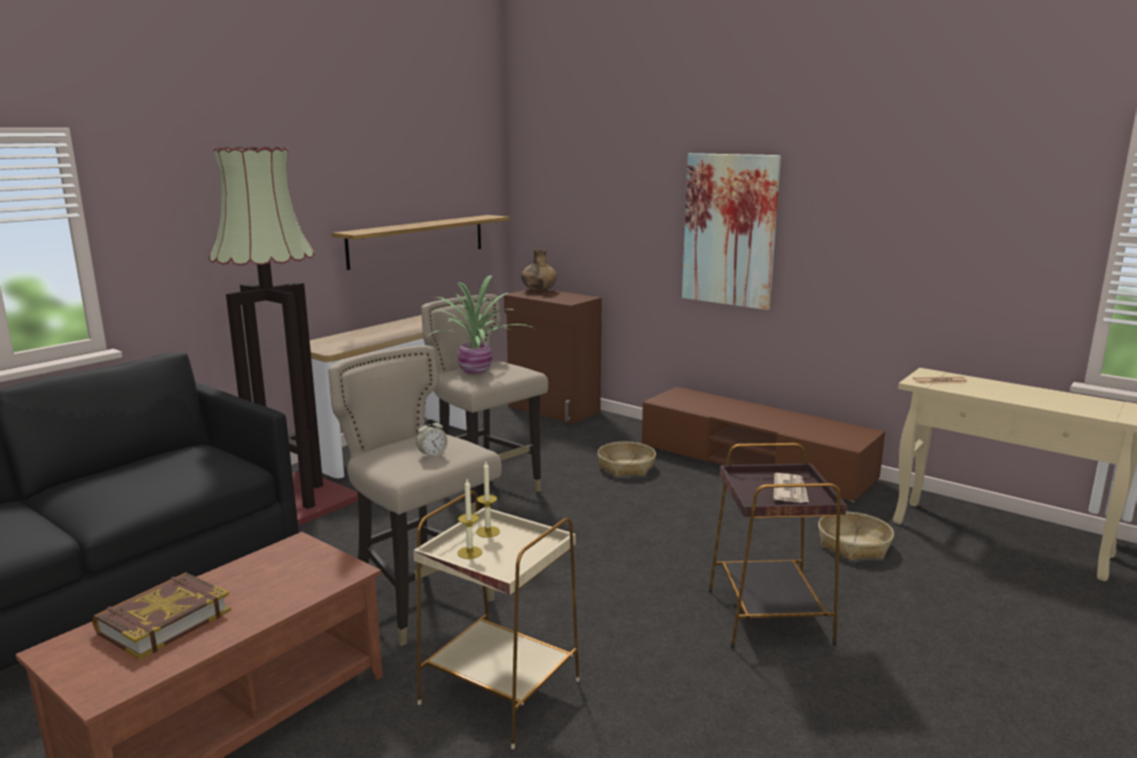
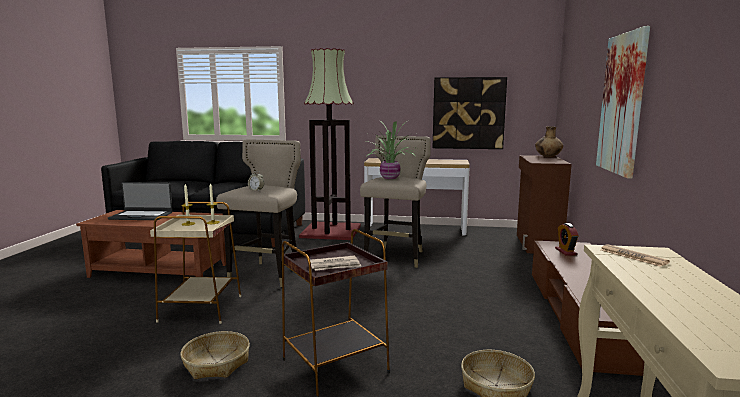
camera: 60 degrees right, 5 degrees down
(163, 621) = (141, 216): book -> laptop
(417, 240) = (468, 113): shelf -> picture
(626, 467) = (490, 280): basket -> basket (217, 363)
(693, 403) = (566, 251): none -> alarm clock

